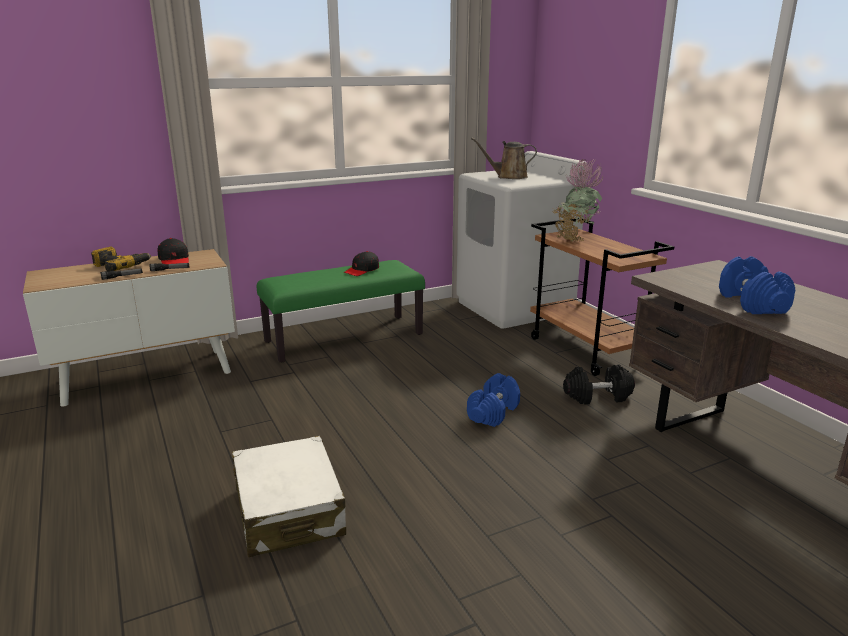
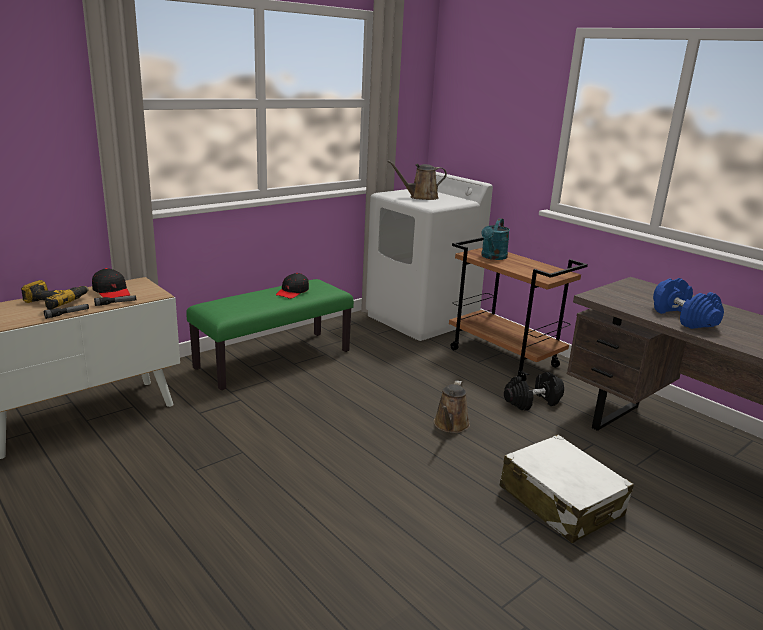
camera: 15 degrees left, 0 degrees up
(289, 511) = (307, 544): white suitcase -> white suitcase (560, 501)
(493, 413) = (450, 425): blue dumbbell -> brown watering can
(574, 239) = (492, 257): potted plant -> turquoise watering can

